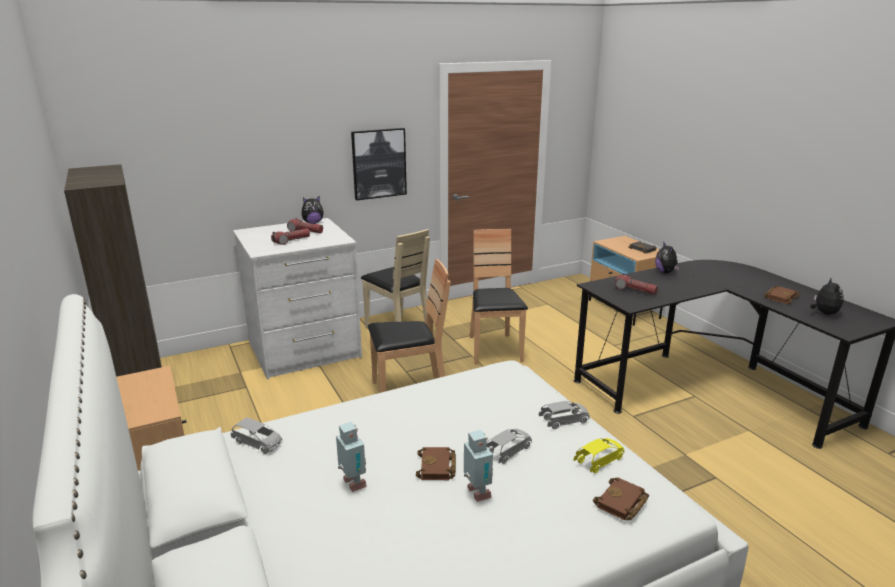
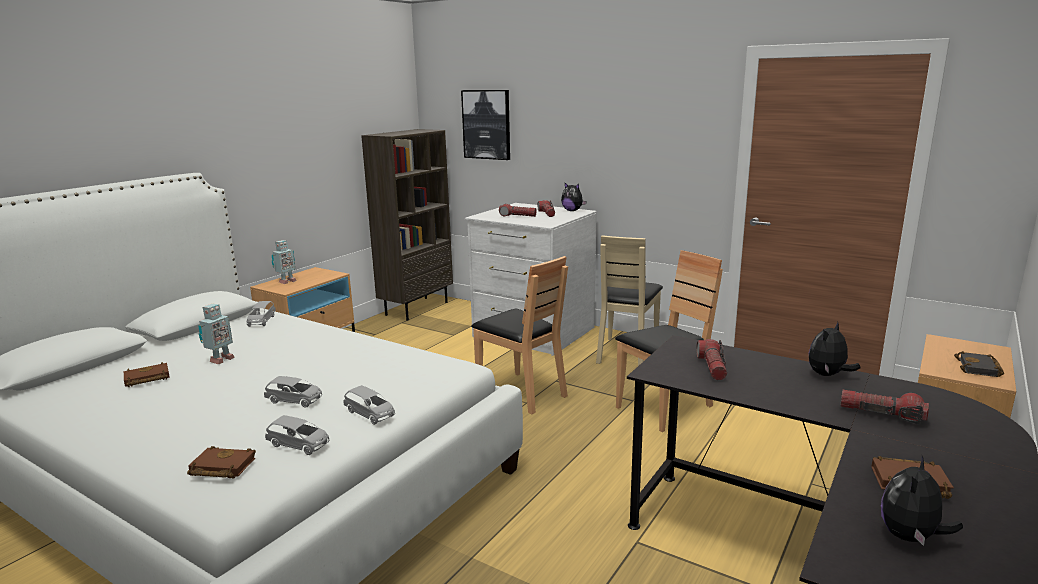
camera: 60 degrees right, 5 degrees down
(379, 163) = (659, 162): picture -> picture (486, 124)
(437, 467) = (254, 380): brown book -> brown book (146, 379)
(477, 494) = (219, 402): toy robot -> toy robot (286, 282)
(599, 461) = (299, 445): yellow toy car -> grey toy car
(716, 279) = (881, 414): none -> flashlight
(824, 313) = (910, 537): plush toy -> plush toy turned 150 degrees clockwise

